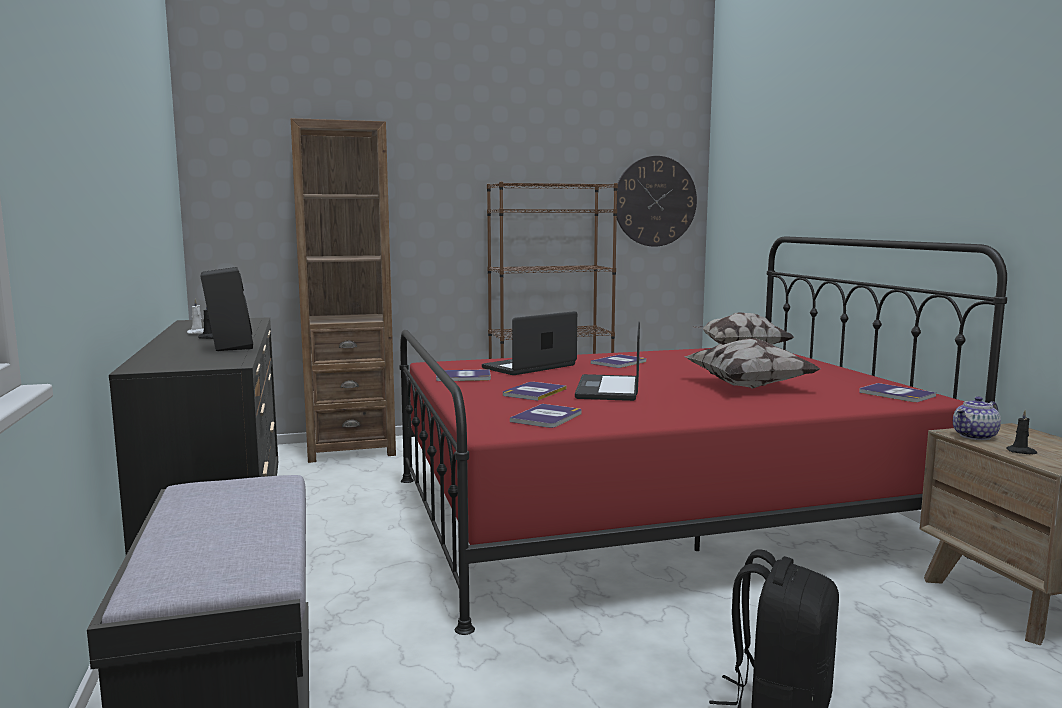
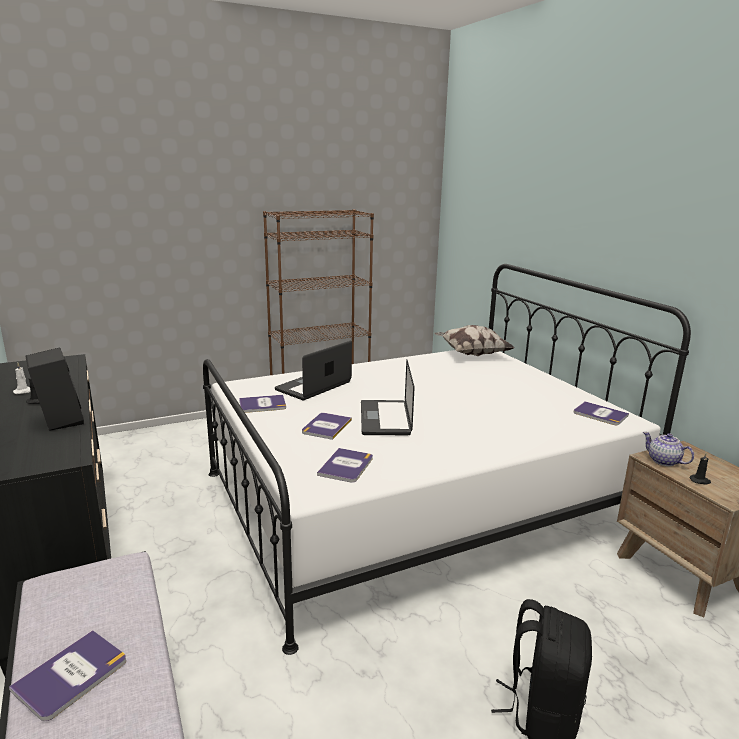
camera: 10 degrees left, 10 degrees up
(350, 449) = (159, 438): brown bookcase -> none
(619, 362) = (384, 376): book -> book (71, 675)
(654, 514) = (415, 499): red bed -> white bed
(655, 201) = (399, 220): wall clock -> none
(749, 385) = (491, 407): pillow -> none
(975, 436) = (664, 461): teapot -> teapot turned 90 degrees clockwise

